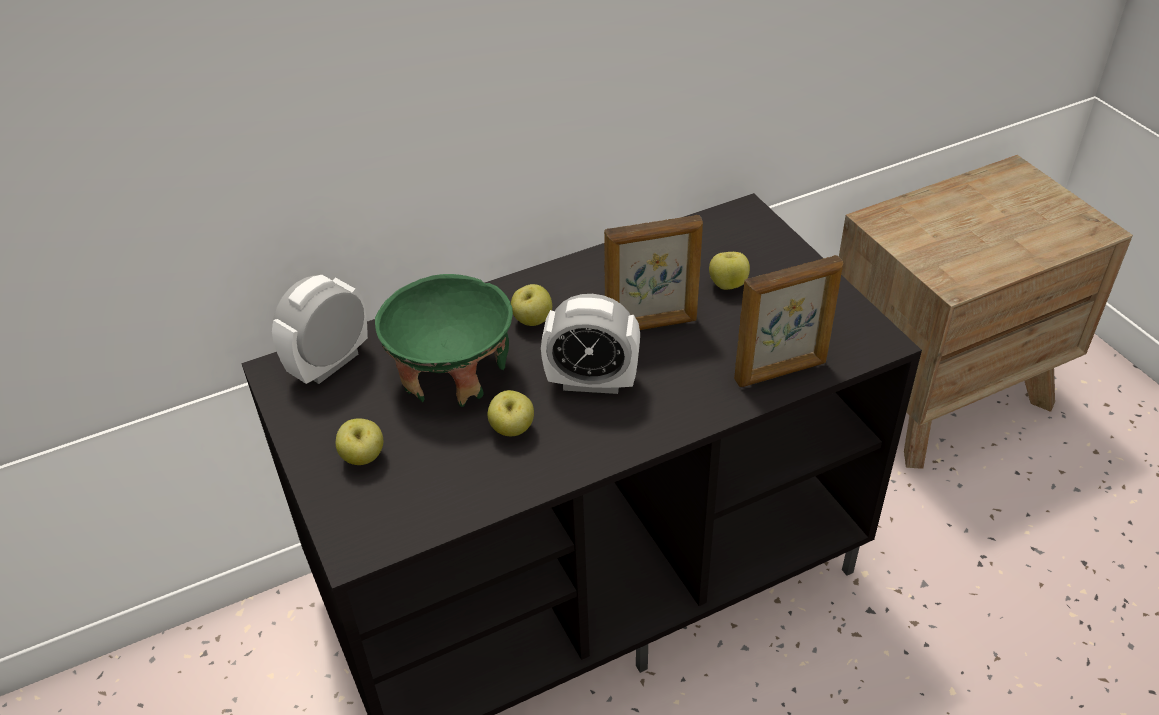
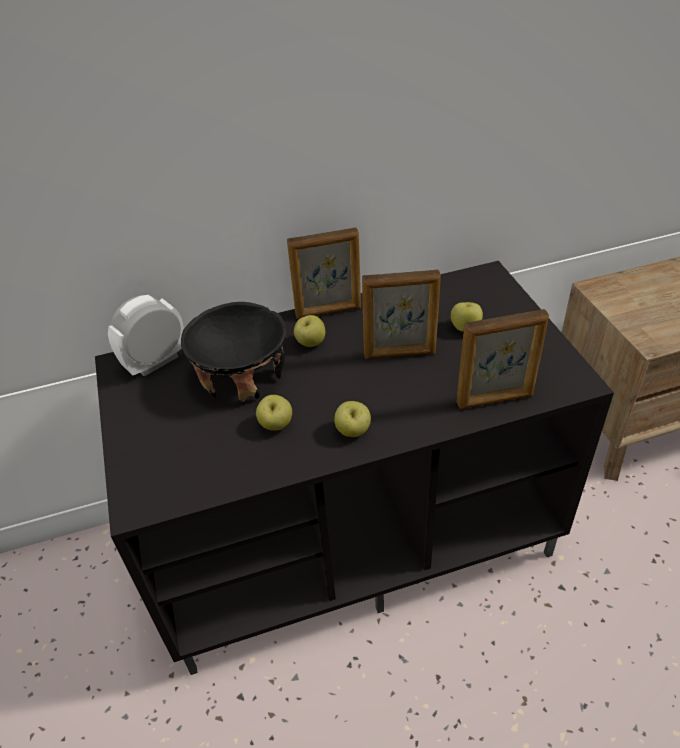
camera: 10 degrees right, 0 degrees up
(363, 457) = (161, 435): apple -> apple (353, 431)
(451, 373) = (241, 377): green bowl -> black bowl
(547, 277) = (328, 311): none -> picture frame
(592, 382) = (345, 394): alarm clock -> none

